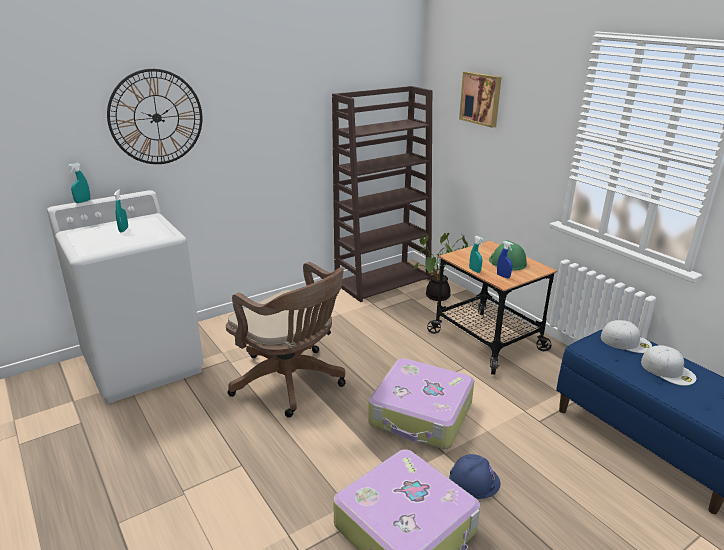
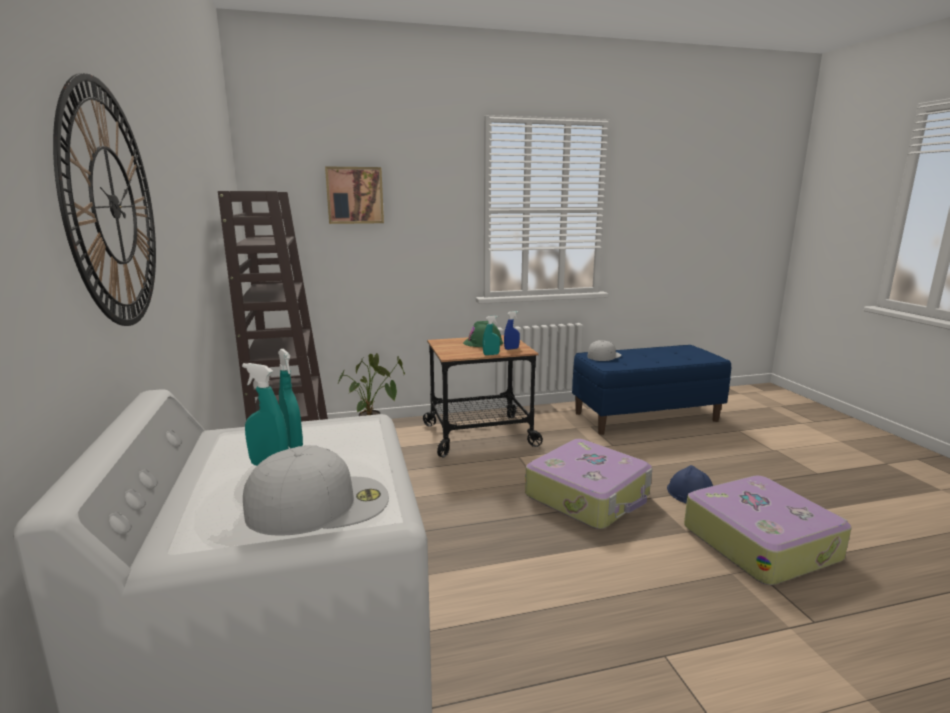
camera: 70 degrees left, 10 degrees down
(82, 201) = (87, 462): turquoise spray bottle -> turquoise spray bottle (293, 444)
(291, 383) = (488, 577): brown office chair -> none
(668, 370) = (645, 355): white cap -> white cap (320, 503)

